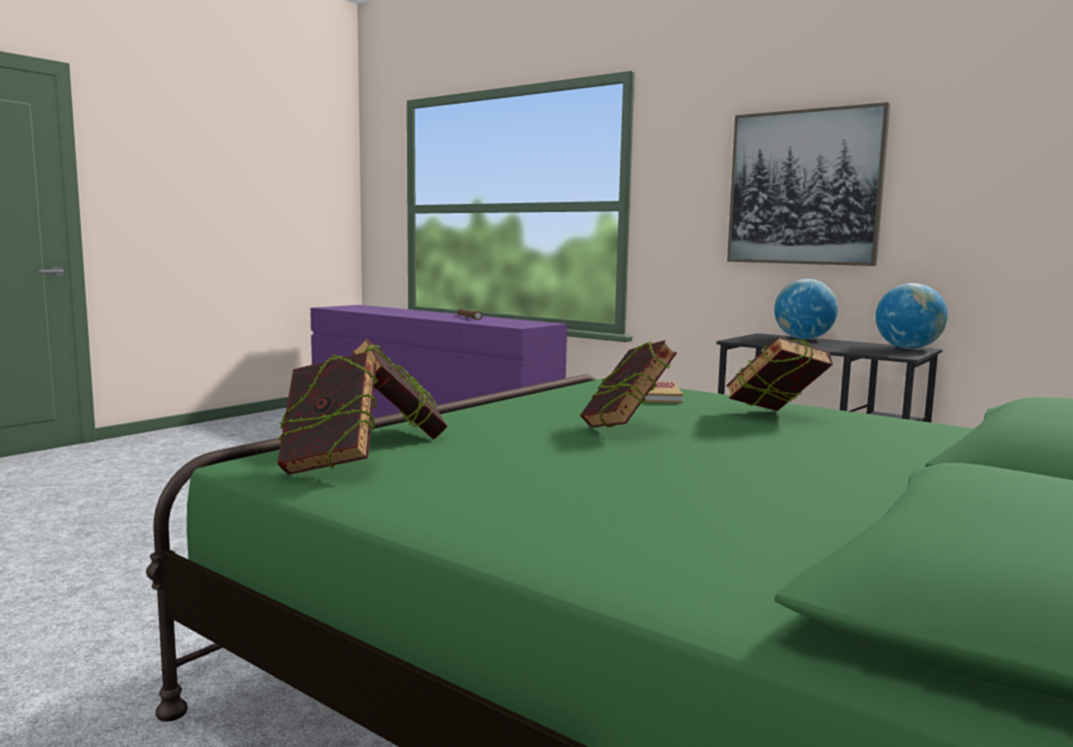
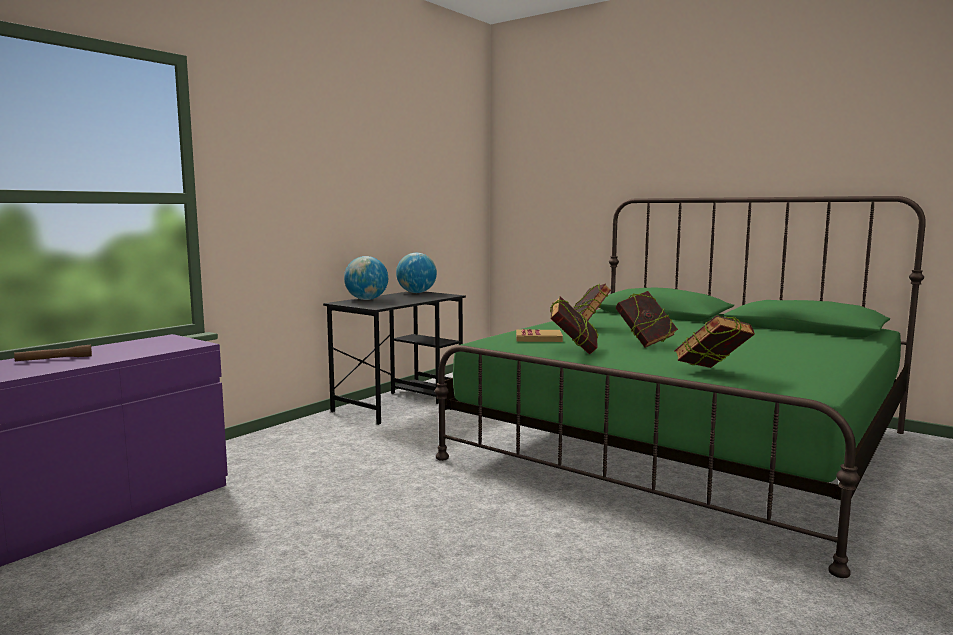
camera: 90 degrees left, 0 degrees up
(330, 467) = (797, 379): book -> book (573, 351)
(804, 188) = (338, 189): picture -> none

